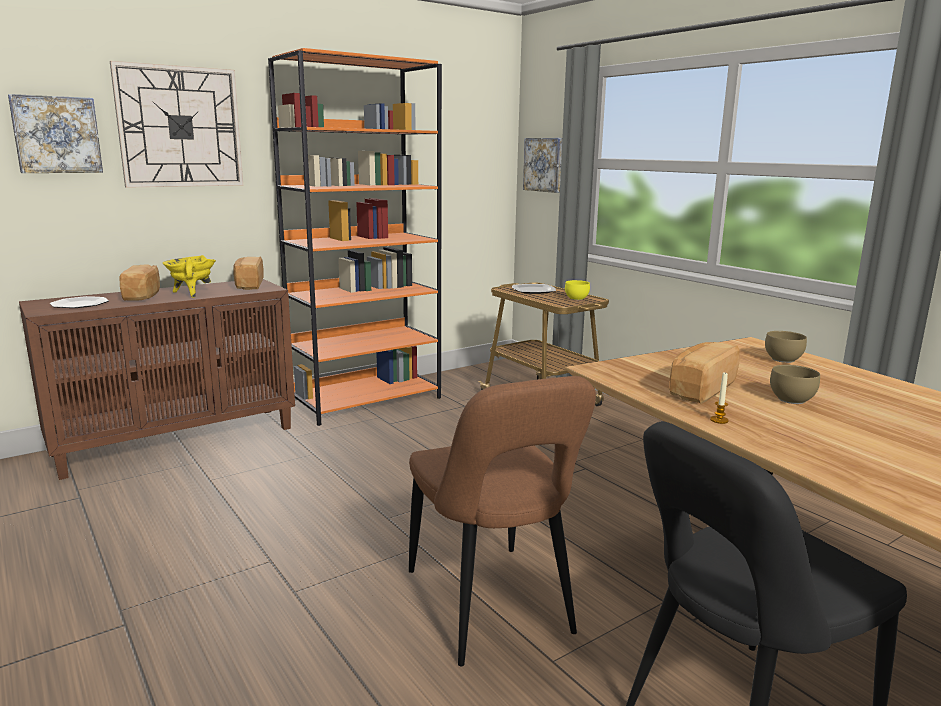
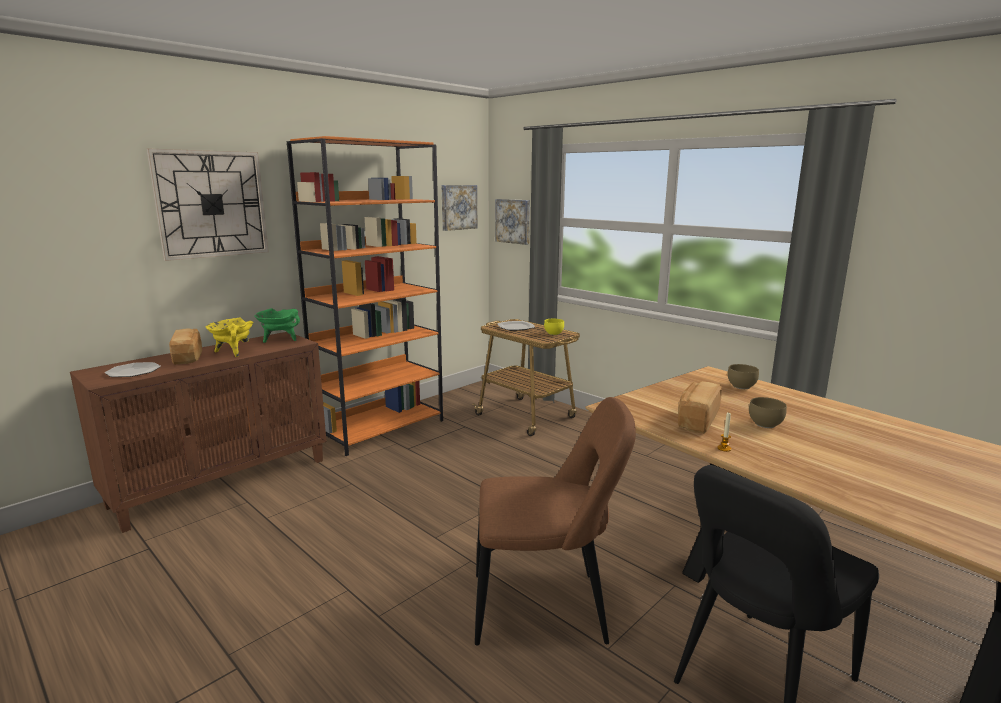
camera: 10 degrees left, 0 degrees up
(56, 135) = (99, 217): picture -> picture (458, 207)
(248, 285) = (279, 340): bread -> green cooking pot
(491, 607) = (546, 608): brown chair -> brown chair turned 60 degrees counterclockwise

